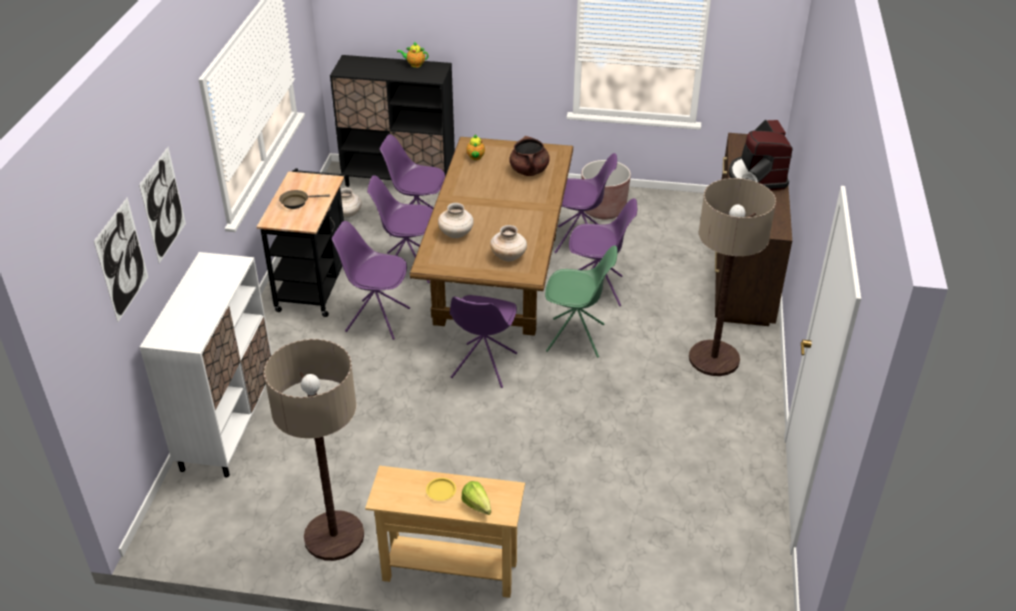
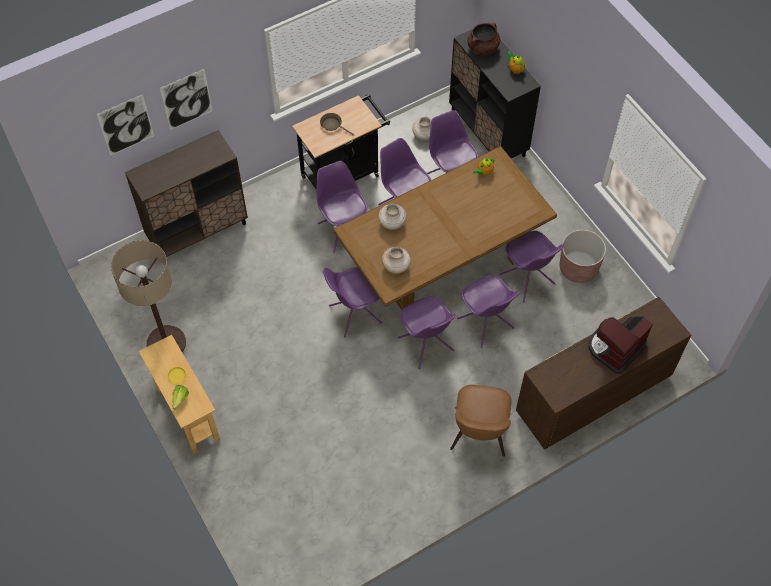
camera: 50 degrees right, 20 degrees up
(228, 424) = (198, 231): white cabinet -> brown cabinet
(529, 171) = (500, 211): brown cooking pot -> brown cooking pot (483, 48)
(577, 338) = (426, 345): green chair -> purple chair
(714, 359) = (479, 434): floor lamp -> brown chair

